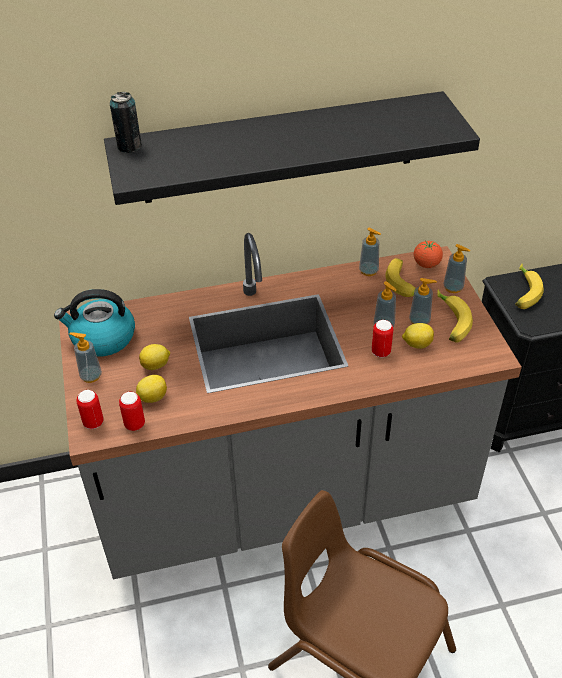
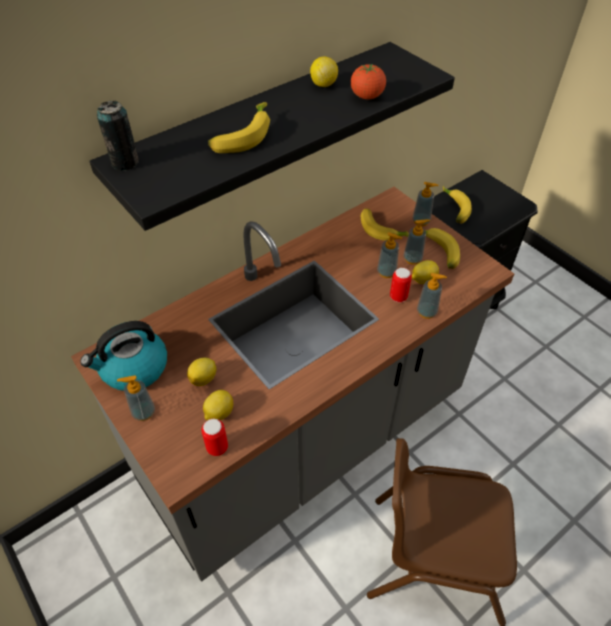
camera: 25 degrees left, 5 degrees up
(93, 422) = (174, 461): can -> none
(237, 147) = (241, 136): none -> banana
(345, 118) = (323, 84): none -> lemon
(368, 271) = (344, 226): soap dispenser -> soap dispenser (426, 312)
(426, 264) = (387, 207): tomato -> tomato (367, 96)

